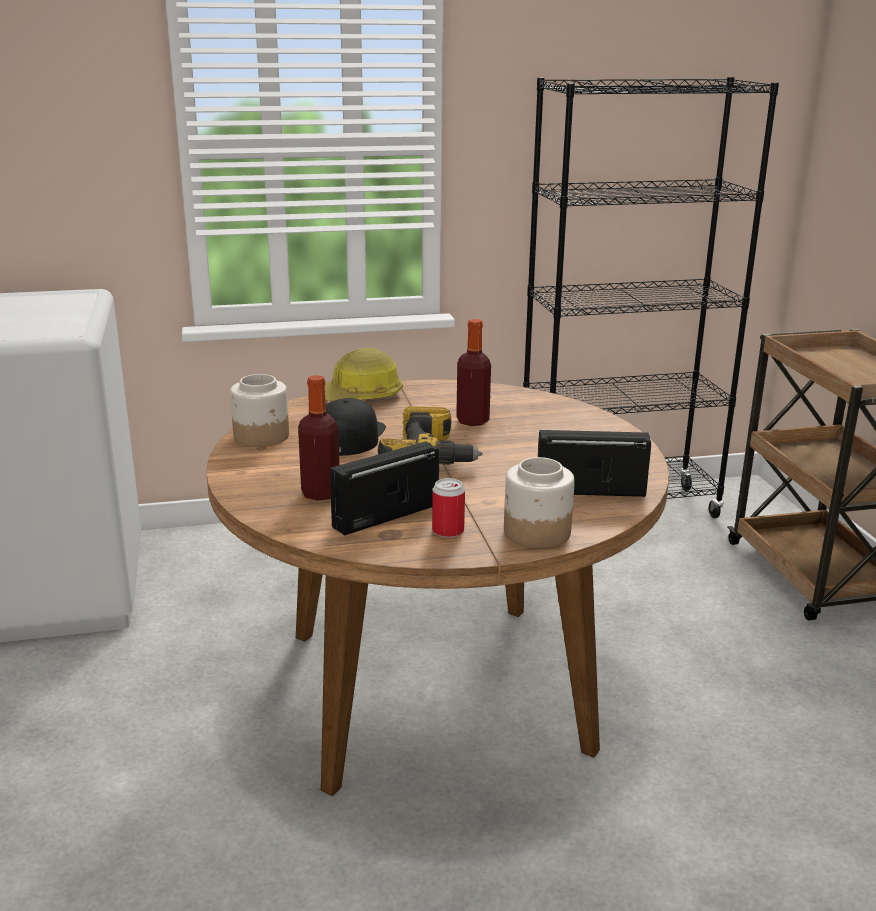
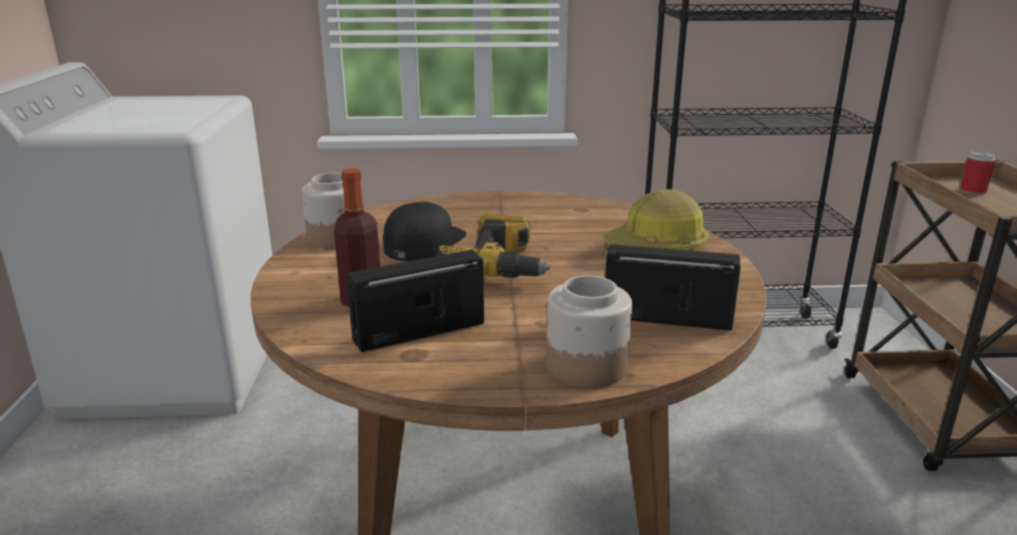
camera: 10 degrees right, 0 degrees up
(361, 397) = (455, 204): hard hat -> hard hat (657, 246)
(448, 531) = (481, 356): can -> can (973, 191)
(472, 421) = (559, 233): bottle -> none

